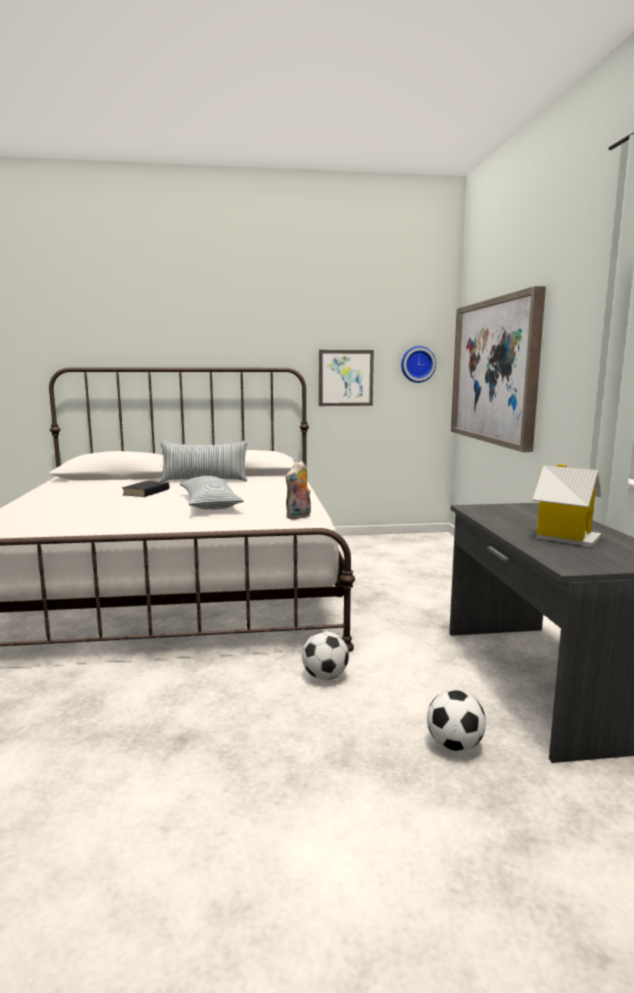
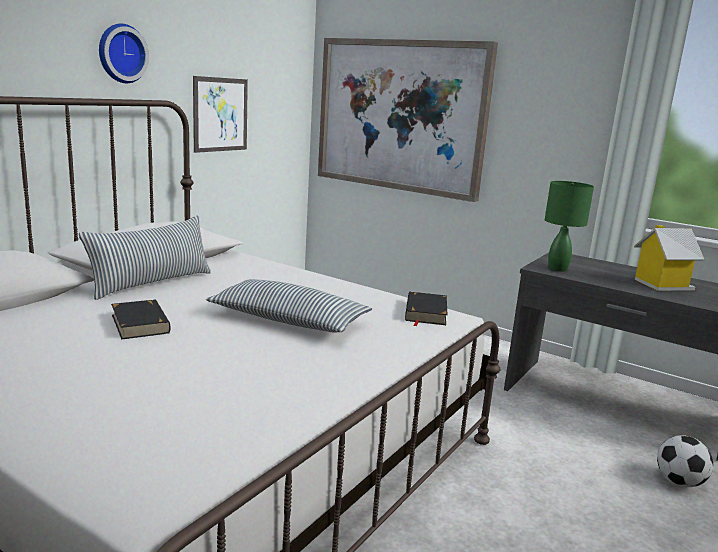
camera: 50 degrees left, 5 degrees up
(299, 516) = (425, 313): plush toy -> black book
(325, 676) = (522, 476): football -> none
(417, 364) = (283, 98): wall clock -> wall clock (121, 53)
(490, 510) = (557, 268): none -> green table lamp

